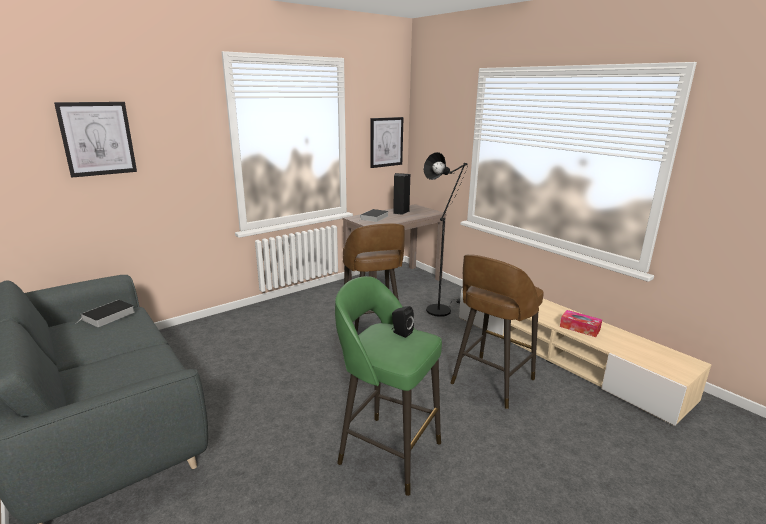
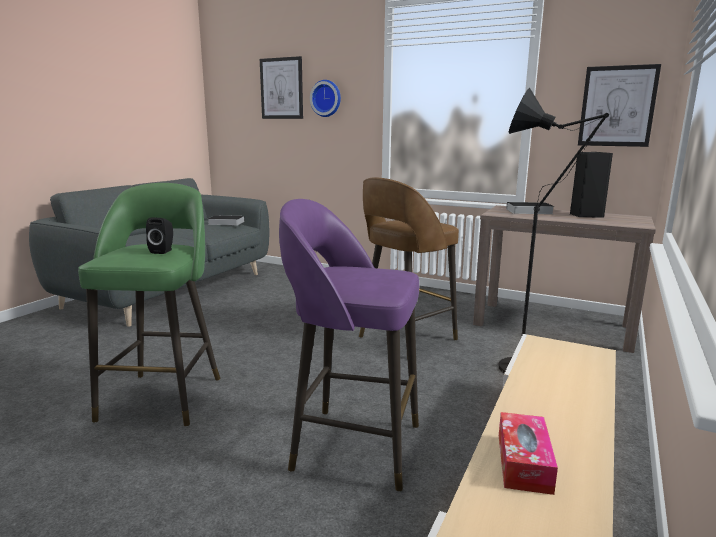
camera: 65 degrees right, 5 degrees down
(166, 147) = (326, 98): none -> wall clock
(491, 382) = (352, 445): brown stool -> purple stool

